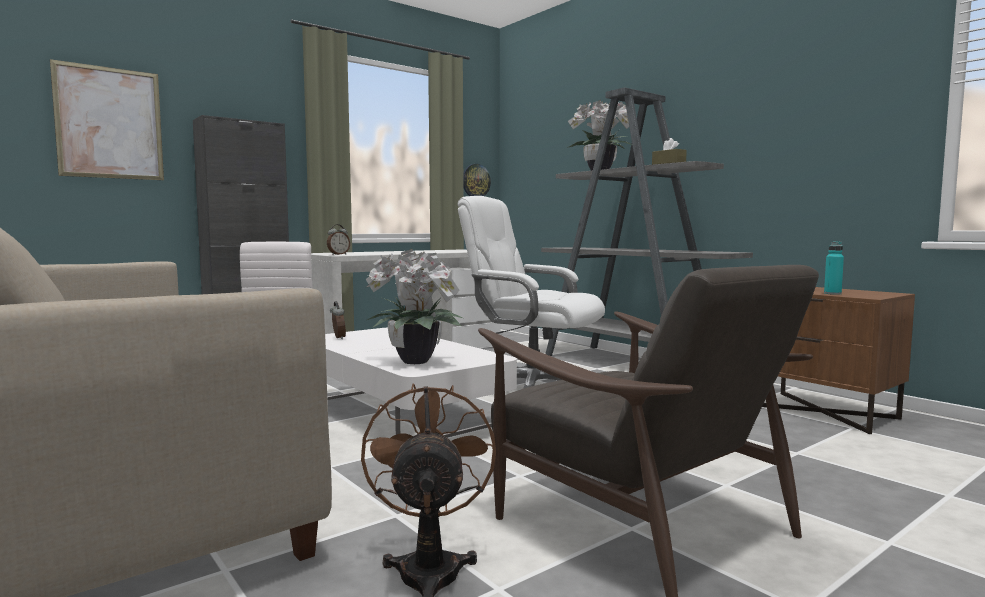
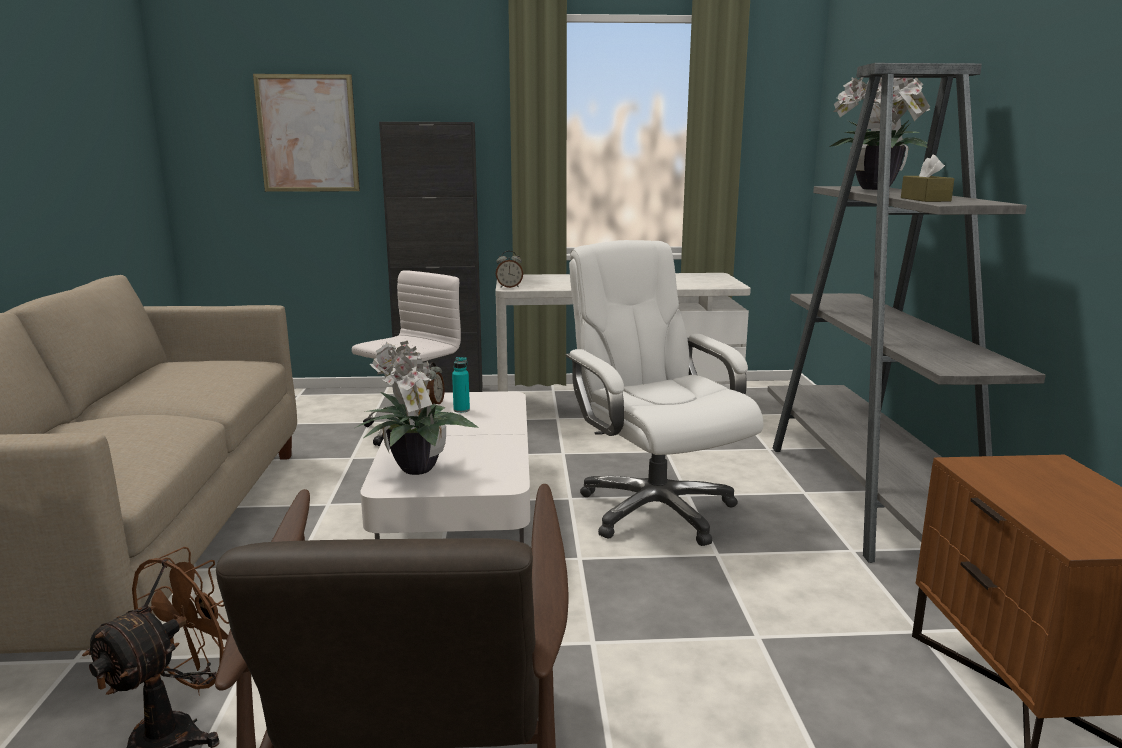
camera: 35 degrees right, 10 degrees up
(475, 181) = (770, 171): wall clock -> none
(832, 293) = (1039, 511): turquoise bottle -> turquoise bottle (461, 410)

